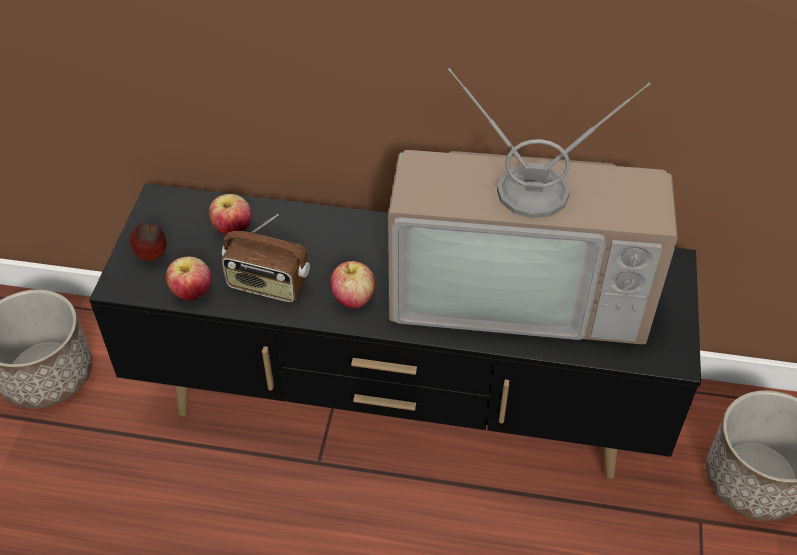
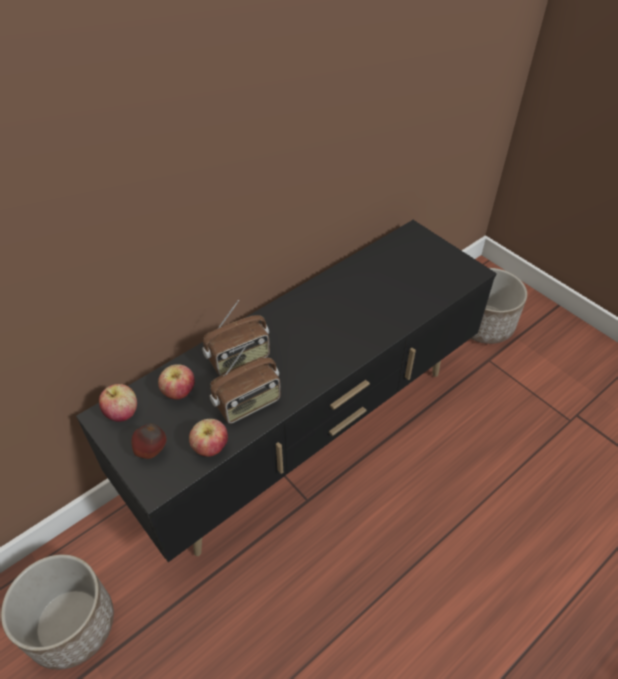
camera: 50 degrees left, 0 degrees up
(315, 242) = (239, 359): none -> radio
(353, 299) = (304, 369): apple -> apple (122, 413)
(520, 288) = (372, 295): television -> none

